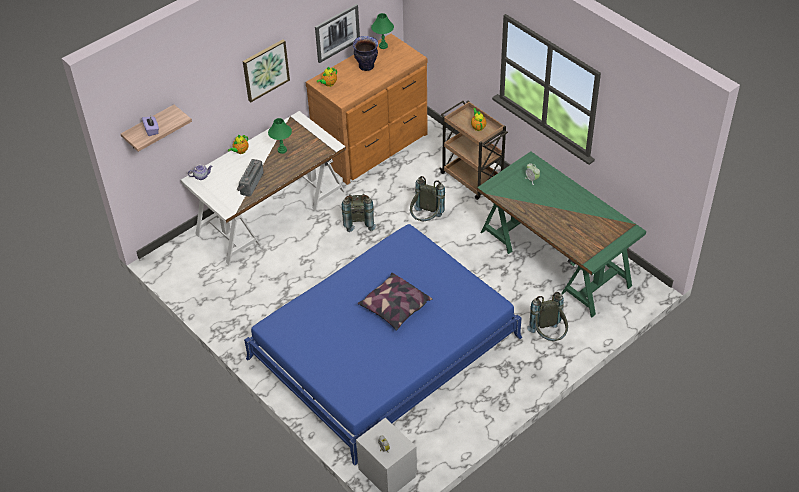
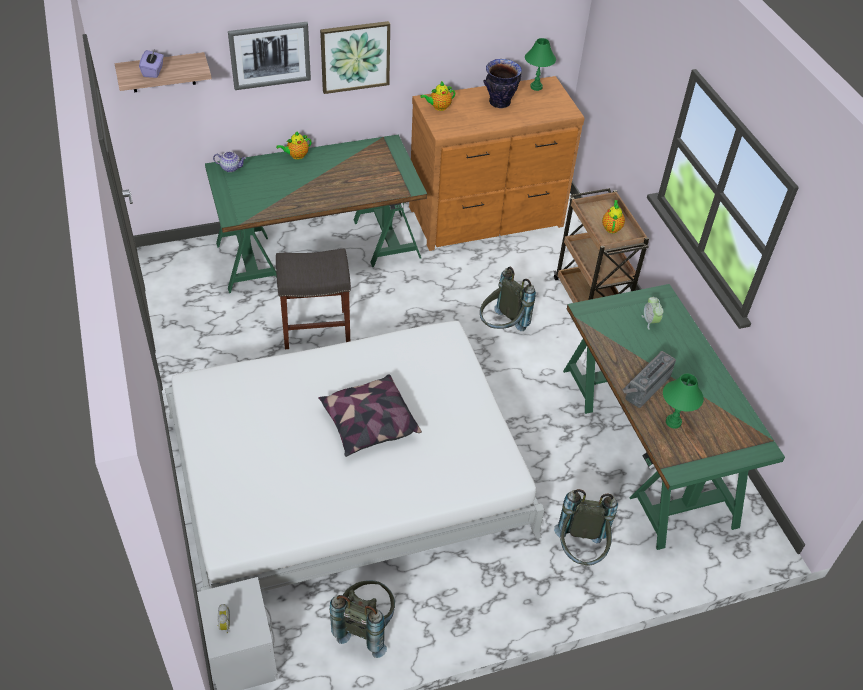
camera: 20 degrees right, 0 degrees up
(250, 183) = (281, 196): radio -> radio (644, 386)
(271, 212) = (318, 249): white desk -> green desk
(282, 150) = (346, 171): green table lamp -> green table lamp (673, 422)
(304, 267) = (315, 329): none -> grey stool
(337, 33) = (475, 45): picture -> picture (270, 55)
(358, 221) = (416, 299): grey backpack -> grey backpack (365, 626)
(384, 348) = (348, 474): blue bed -> white bed

